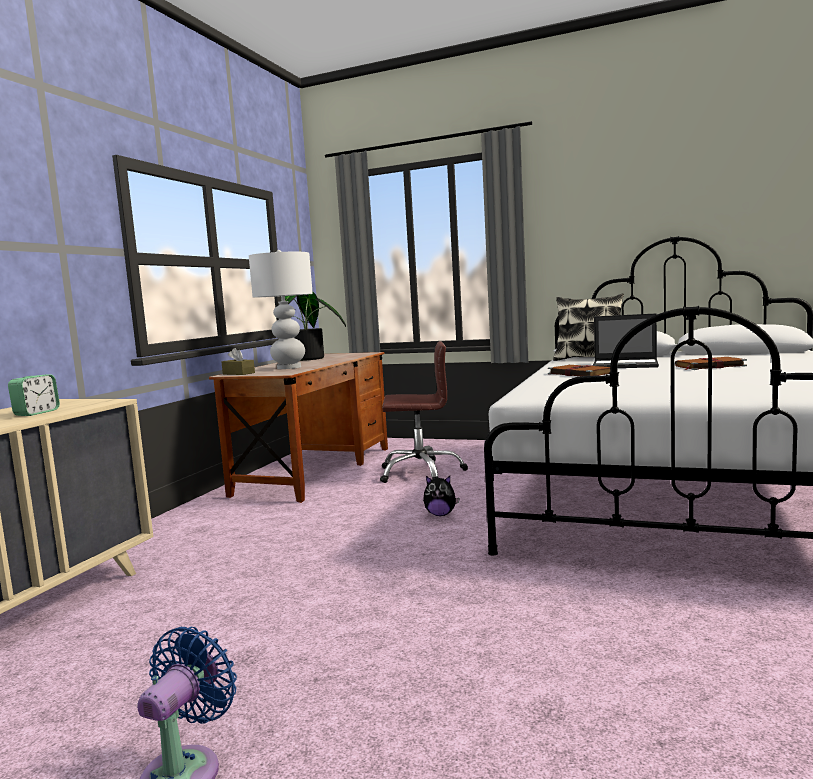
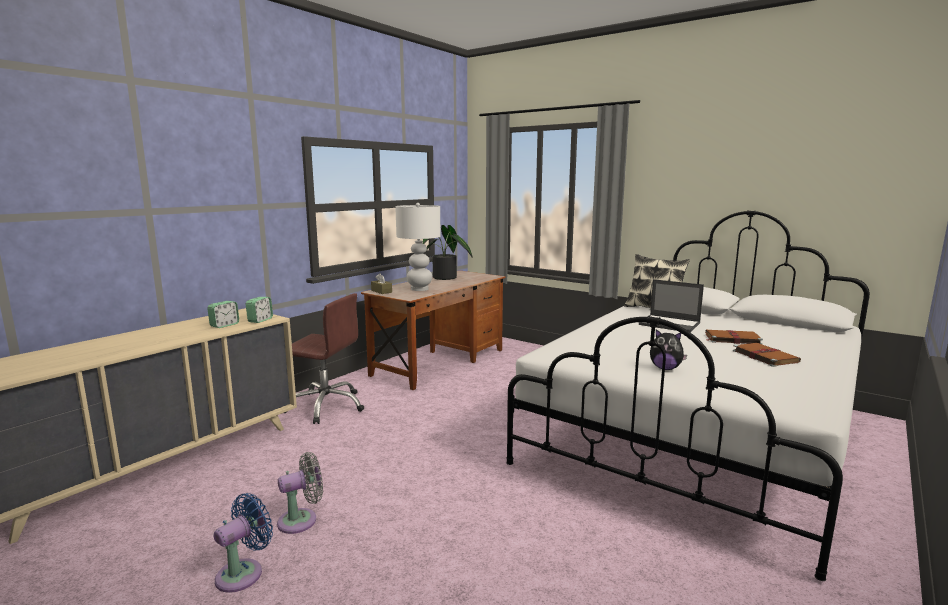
camera: 15 degrees right, 5 degrees up
(91, 404) = (260, 320): none -> alarm clock
(240, 676) = (301, 520): none -> grey fan
(421, 472) = (511, 377): brown office chair -> brown office chair (326, 406)
(440, 514) = (499, 420): plush toy -> plush toy (665, 368)
(579, 373) = (620, 330): brown book -> brown book (764, 356)

